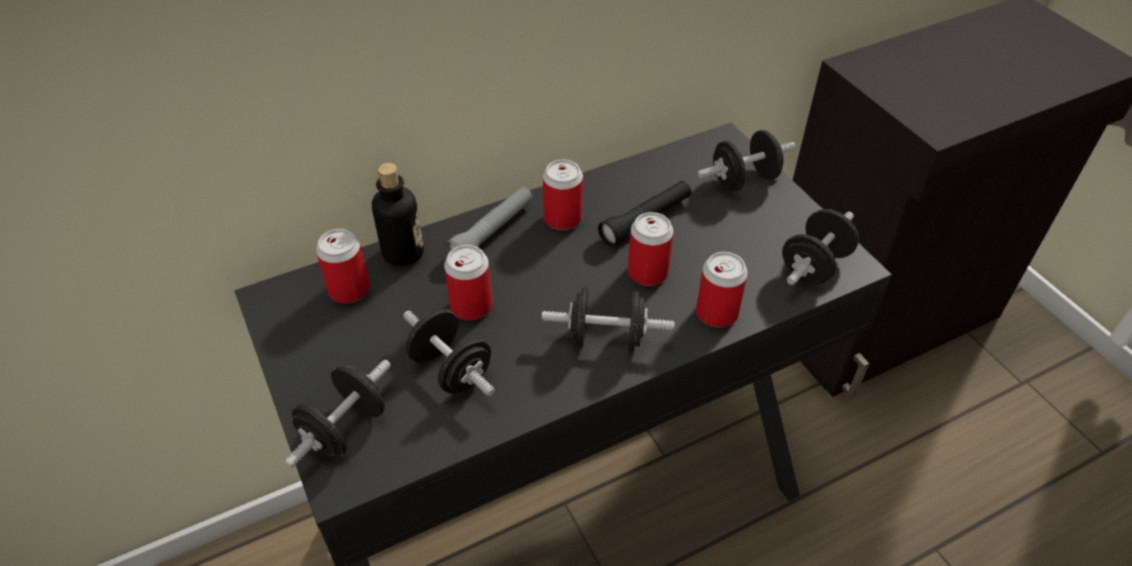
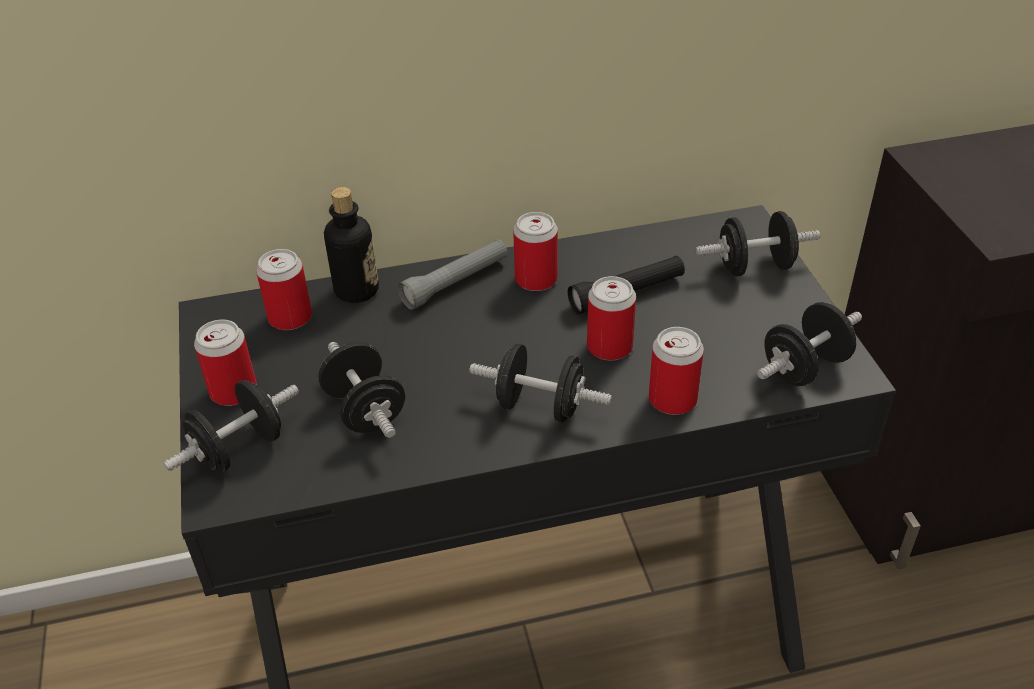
camera: 15 degrees right, 5 degrees down
(471, 306) = (408, 352): can -> can (233, 391)

